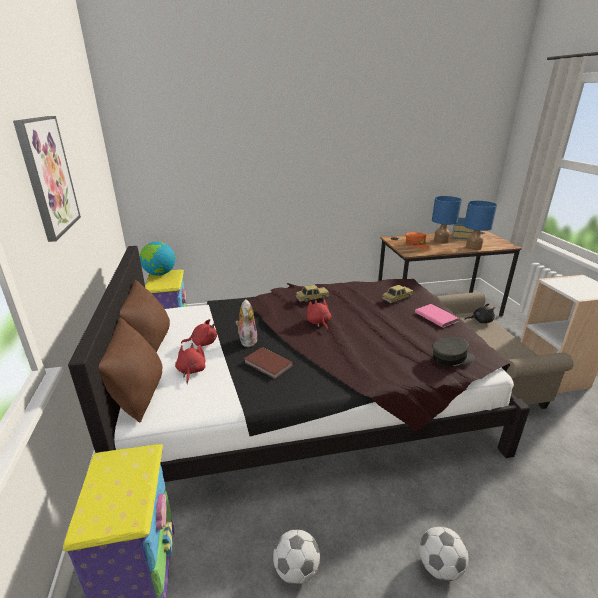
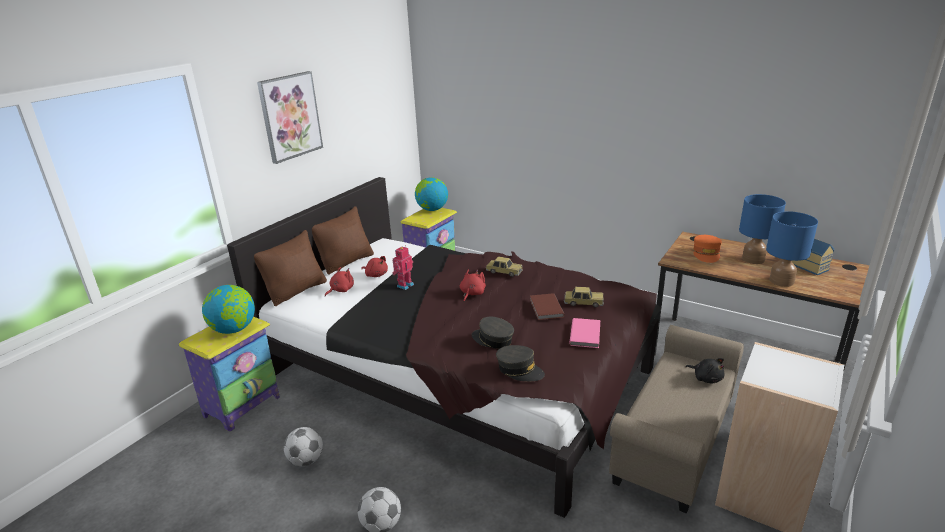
camera: 45 degrees right, 0 degrees up
(129, 477) = (234, 329): none -> globe
(247, 340) = (404, 285): plush toy -> toy robot
(268, 364) = (388, 308): brown book -> brown book (545, 308)
(397, 347) = (492, 339): none -> grey cap

